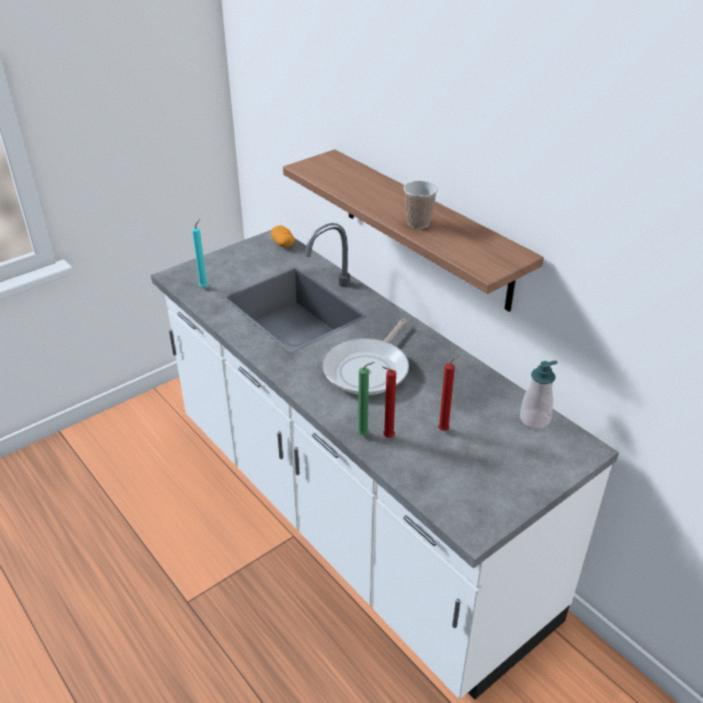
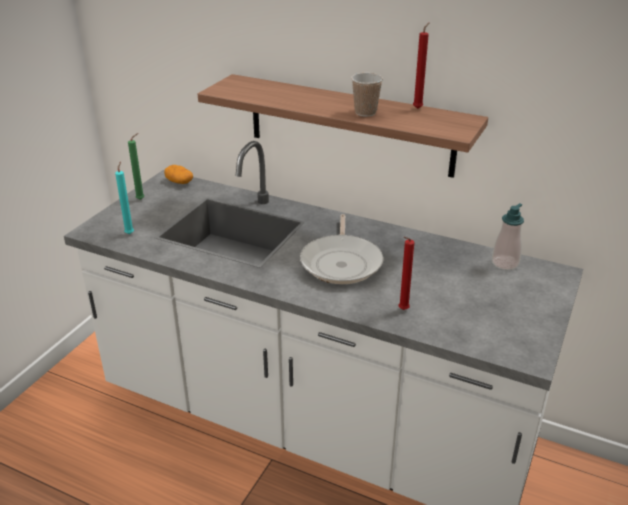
camera: 25 degrees left, 5 degrees down
(365, 434) = (382, 314): green candle -> green candle (142, 199)
(445, 429) = (444, 290): red candle -> red candle (418, 108)

